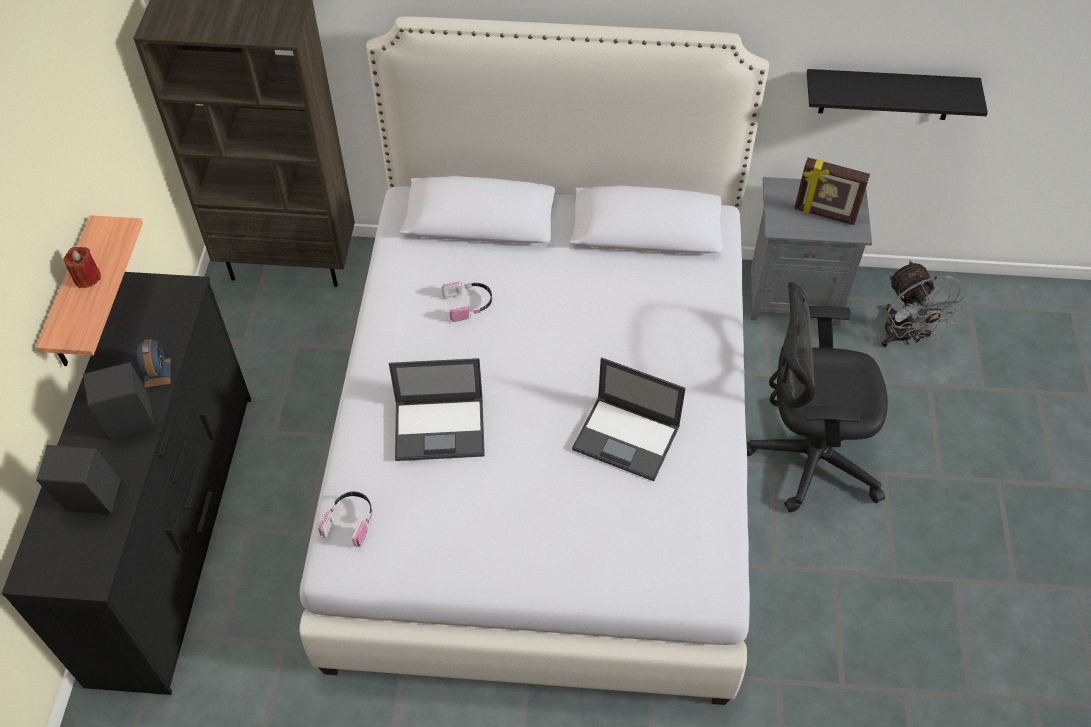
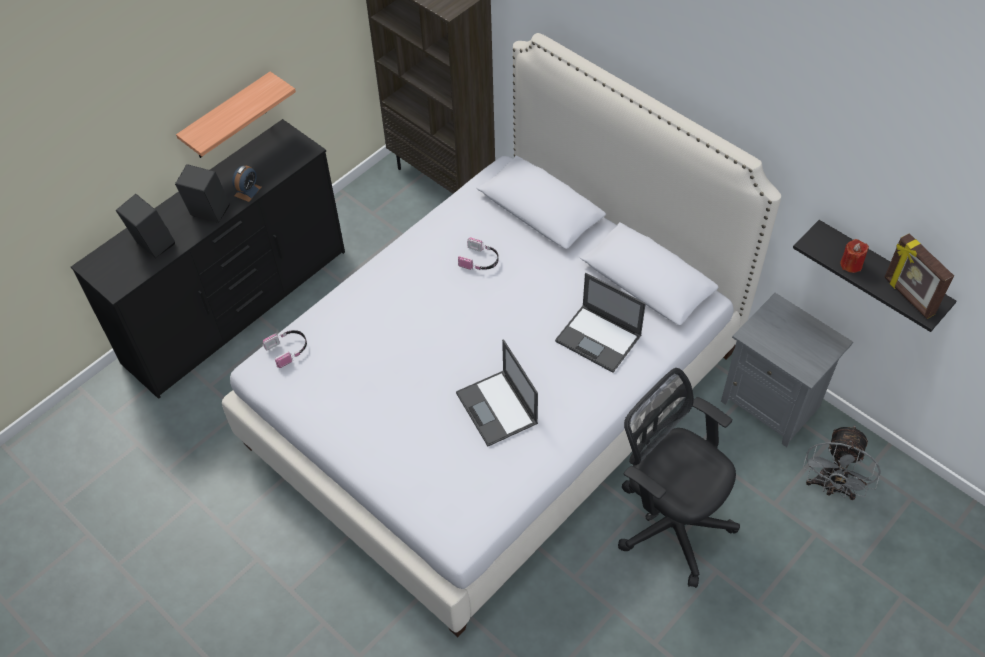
camera: 40 degrees right, 0 degrees up
(87, 277) = (235, 108): red candle -> red candle (851, 264)
(441, 428) = (389, 328): laptop -> laptop (599, 339)
(824, 214) = (795, 346): picture frame -> picture frame (908, 296)

